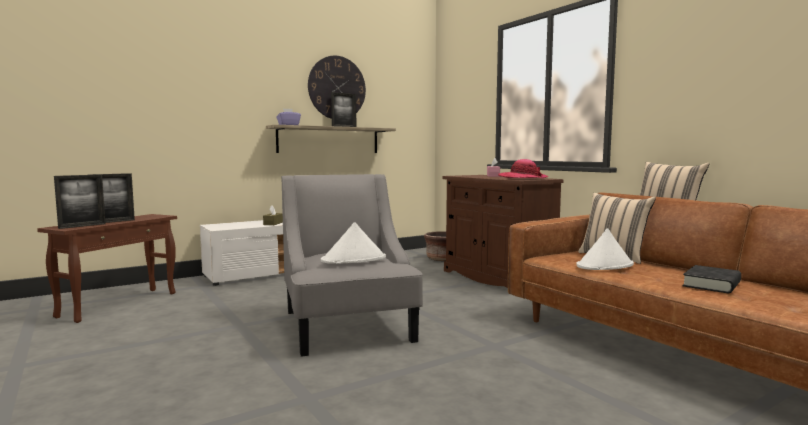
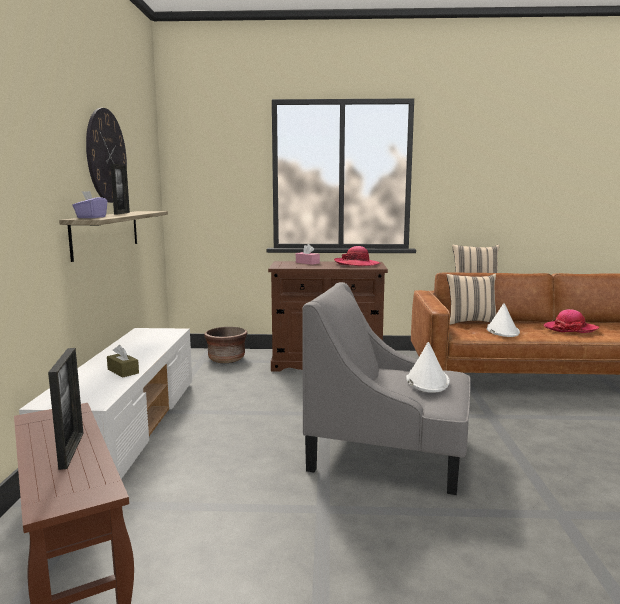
camera: 55 degrees left, 5 degrees up
(82, 226) = (87, 478): picture frame -> none
(711, 284) = (570, 329): black book -> hat

